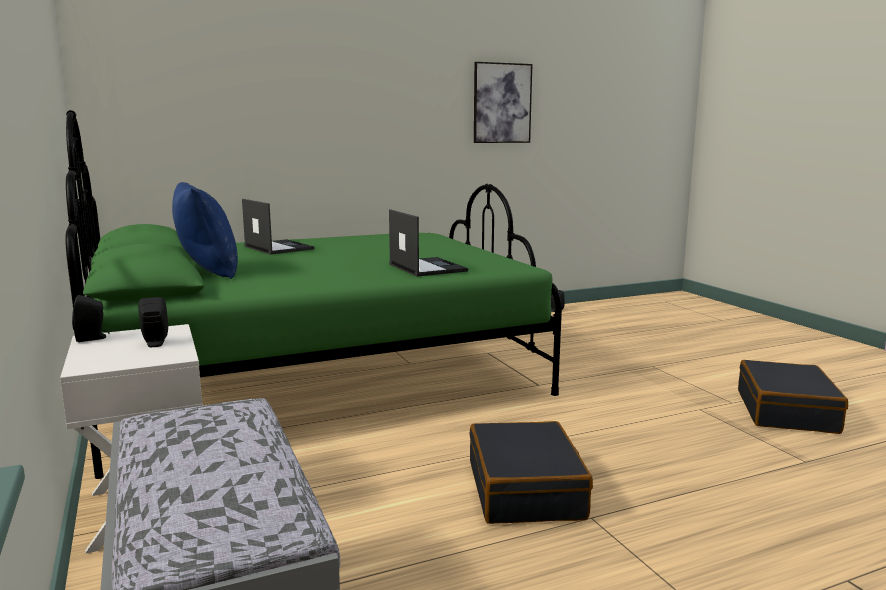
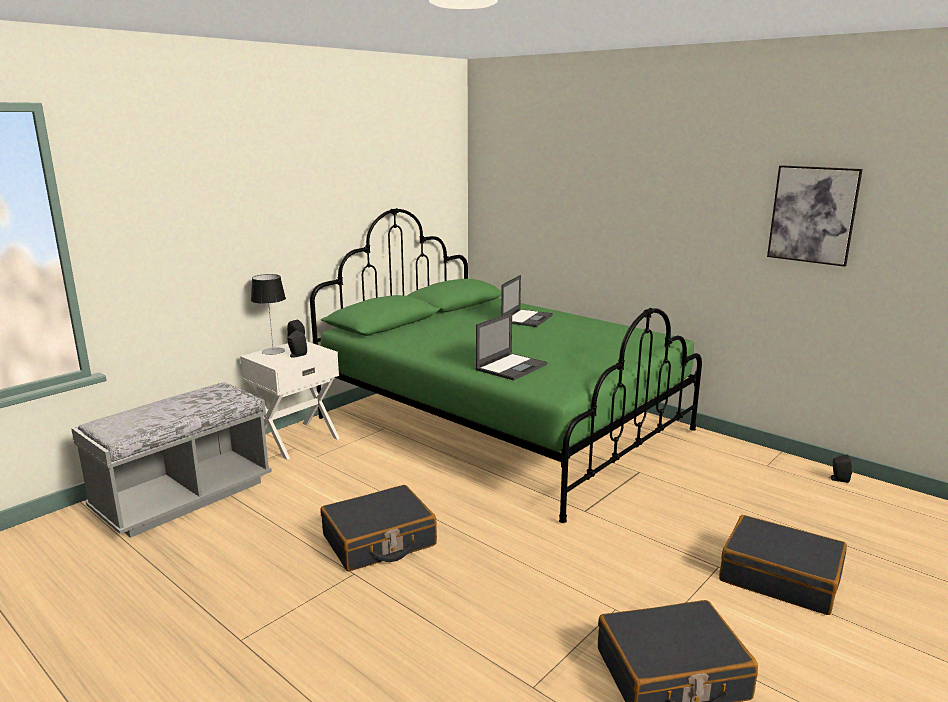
camera: 65 degrees right, 5 degrees up
(94, 354) = (273, 351): none -> table lamp
(207, 271) = (428, 323): blue pillow -> none
(673, 355) = (780, 577): none -> black suitcase

